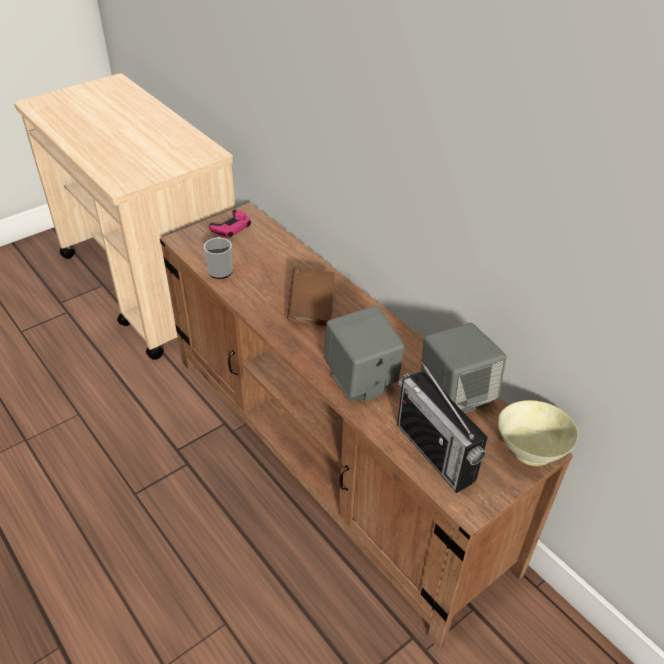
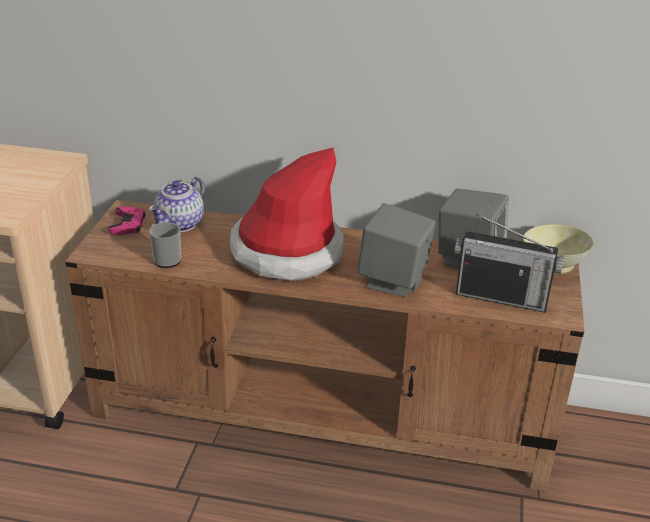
camera: 40 degrees left, 10 degrees down
(266, 244) = (180, 224): none -> teapot
(311, 308) = (287, 252): brown book -> hat

